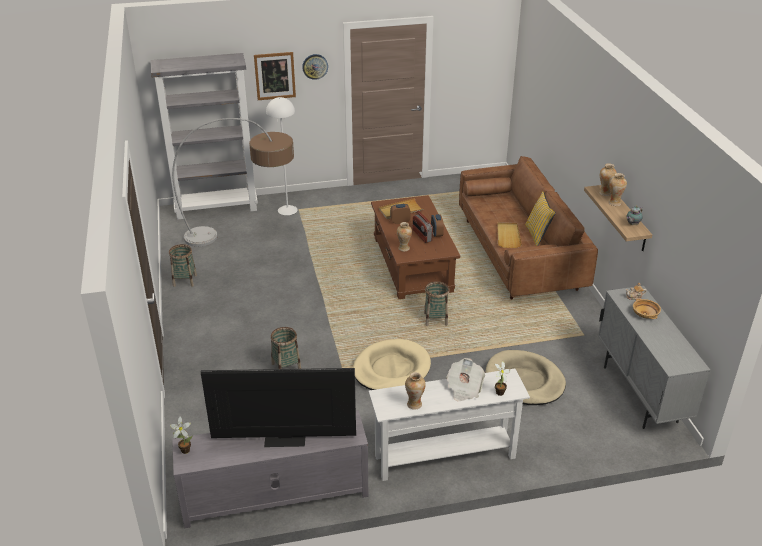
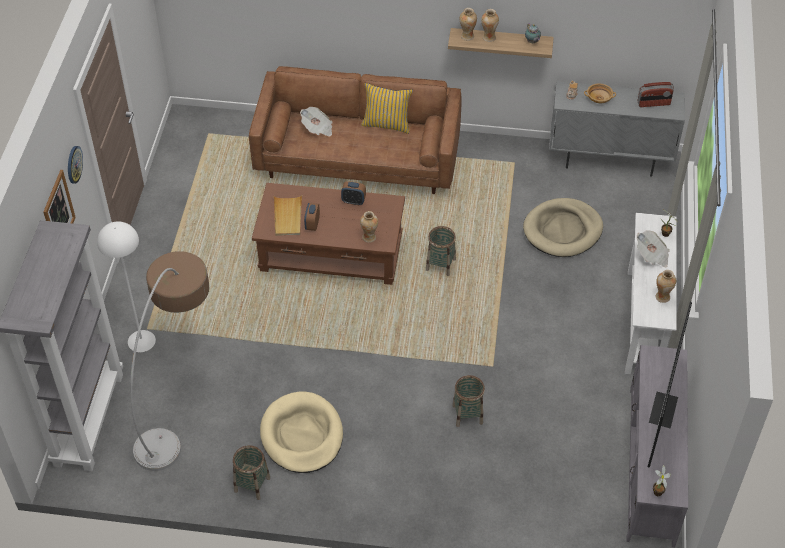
camera: 70 degrees left, 15 degrees up
(391, 369) = (506, 325): beige dog bed -> beige dog bed (302, 435)
(422, 236) = (351, 215): radio -> radio (653, 103)
(505, 206) = (317, 128): none -> newspaper
(508, 236) = (378, 147): beige tray -> none

